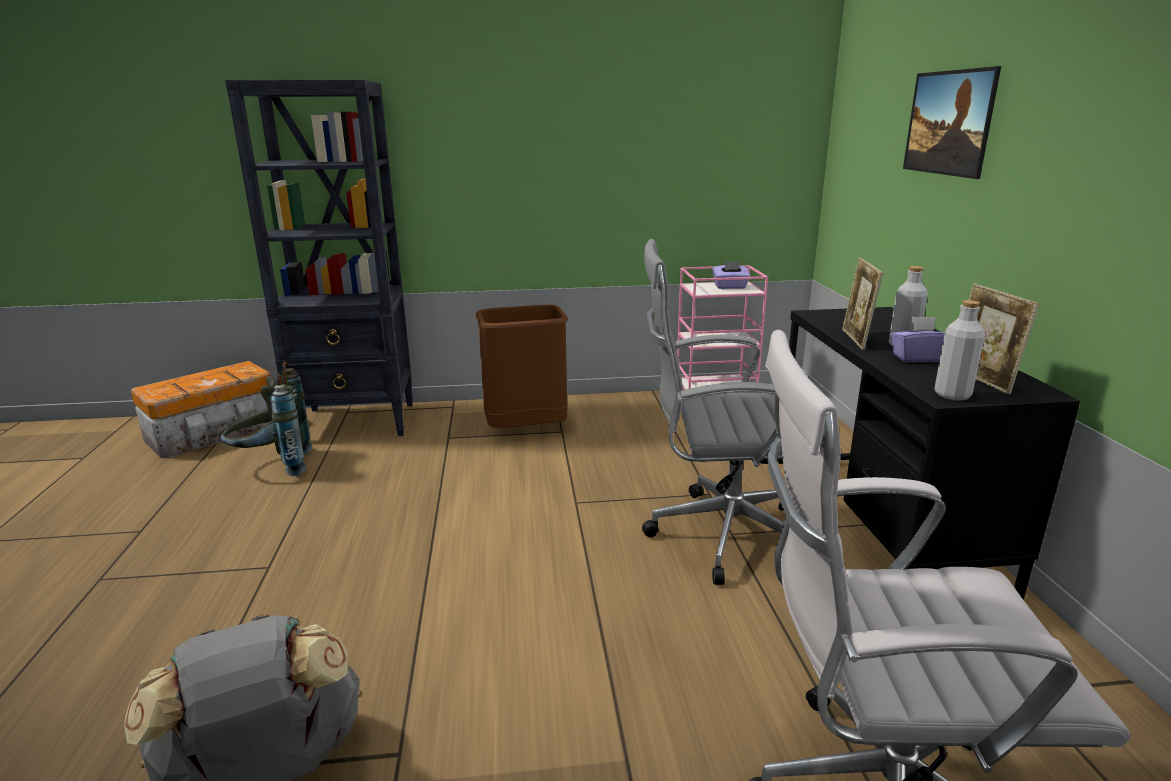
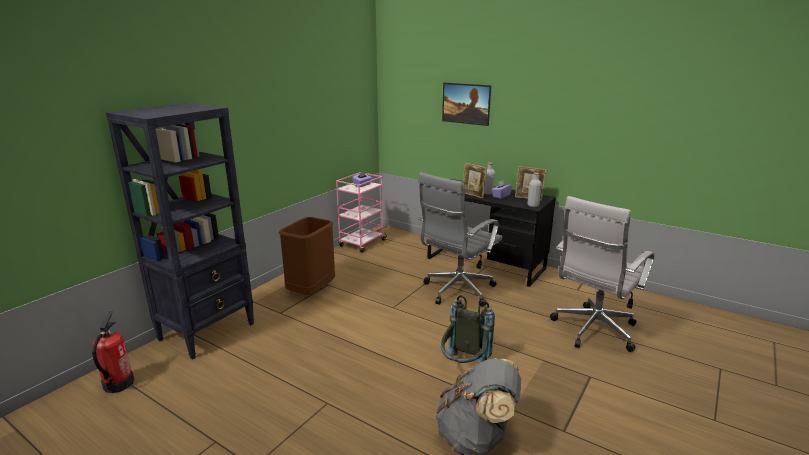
camera: 50 degrees left, 0 degrees up
(216, 432) = (118, 384): storage box -> fire extinguisher
(273, 466) = (214, 374): grey backpack -> grey backpack (463, 367)

